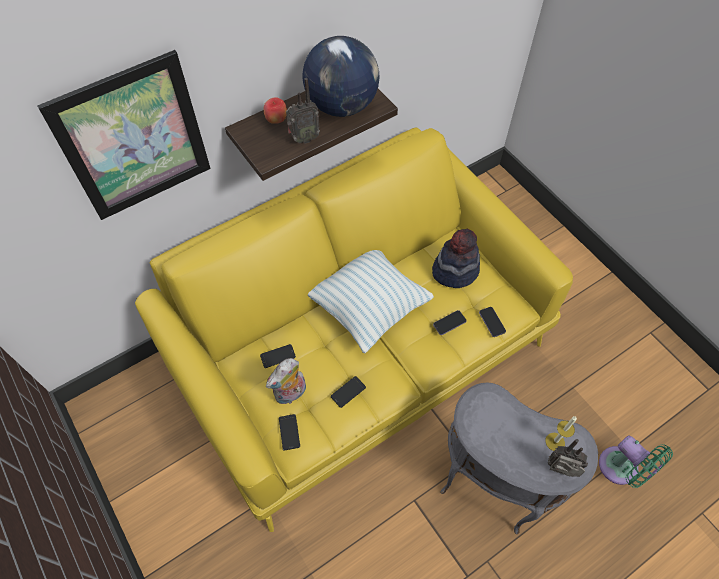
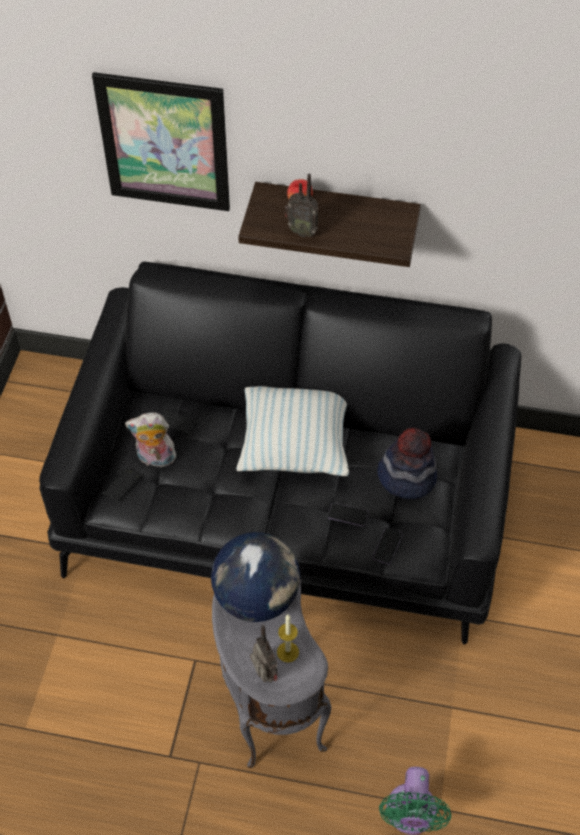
camera: 45 degrees right, 5 degrees down
(342, 106) = (366, 227): globe -> globe (257, 598)
(348, 392) = (200, 495): phone -> none
(359, 349) = (289, 501): yellow sofa -> black sofa

